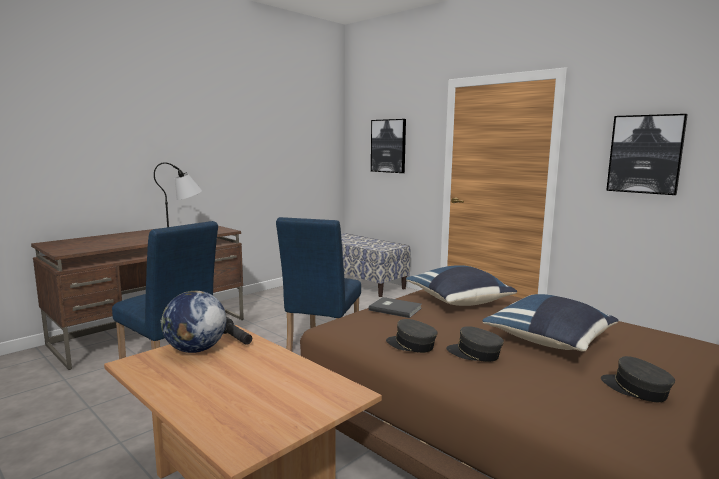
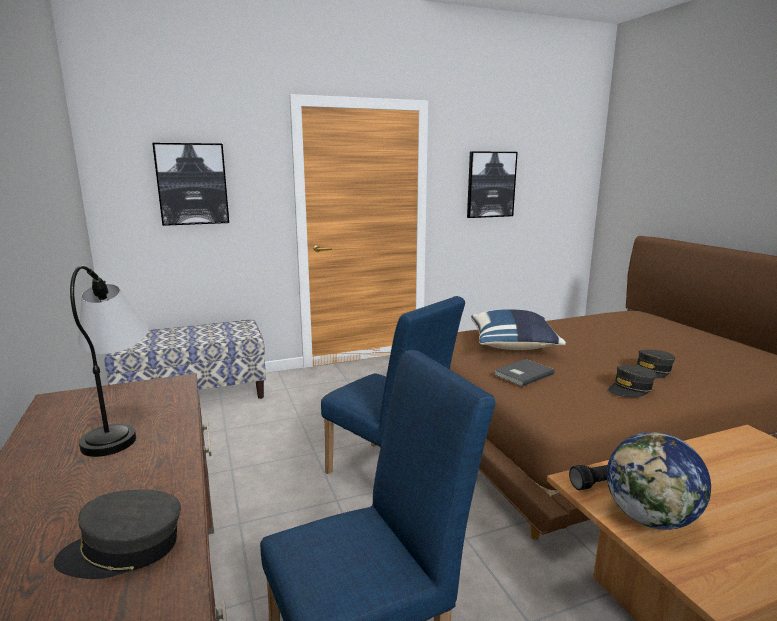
camera: 65 degrees left, 5 degrees up
(550, 341) = (623, 344): blue pillow -> none
(635, 389) = (707, 347): grey cap -> grey cap (123, 549)

